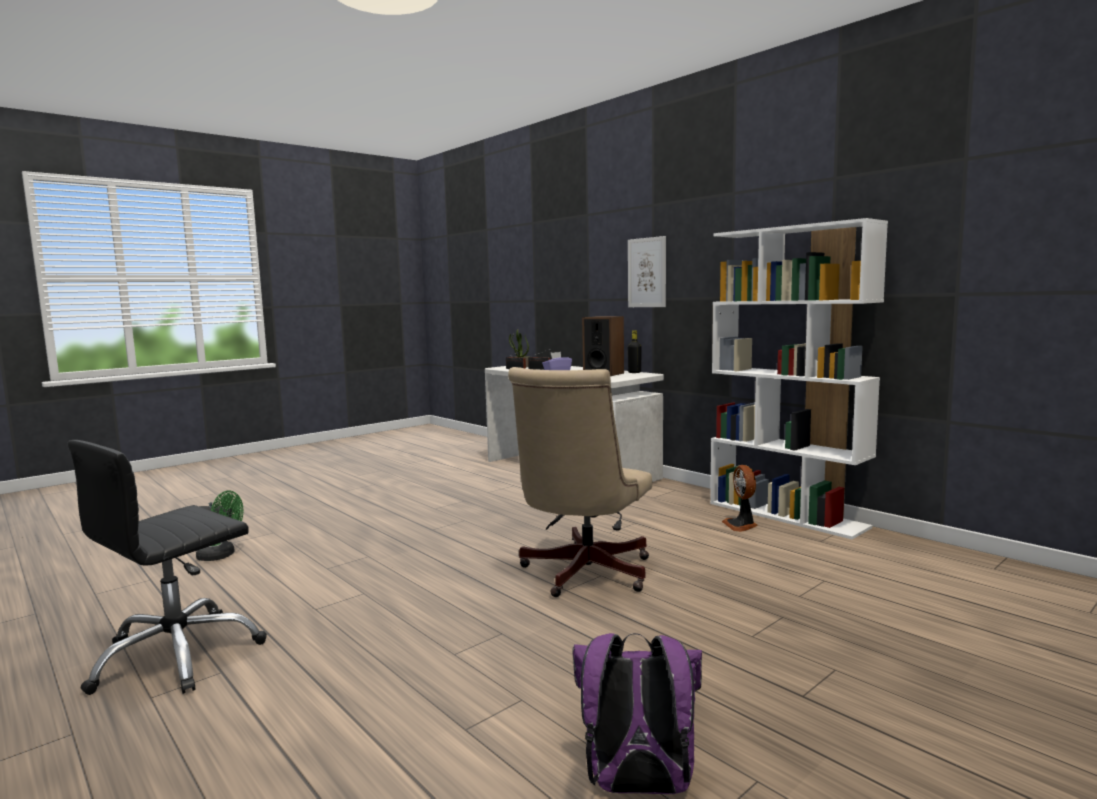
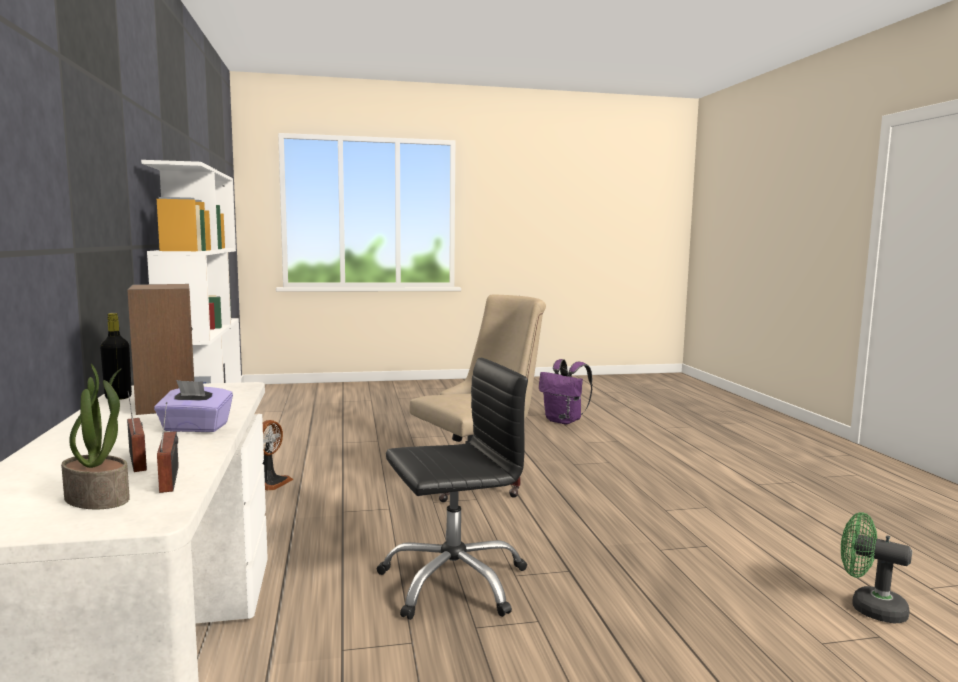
camera: 150 degrees left, 0 degrees up
(177, 656) = (800, 499): black office chair -> black office chair (453, 581)
(647, 272) = (71, 195): picture -> none

